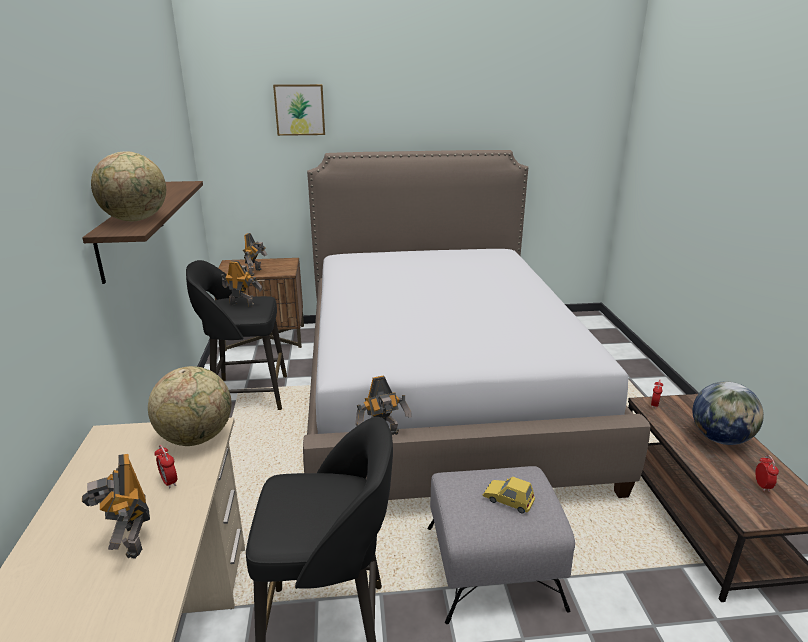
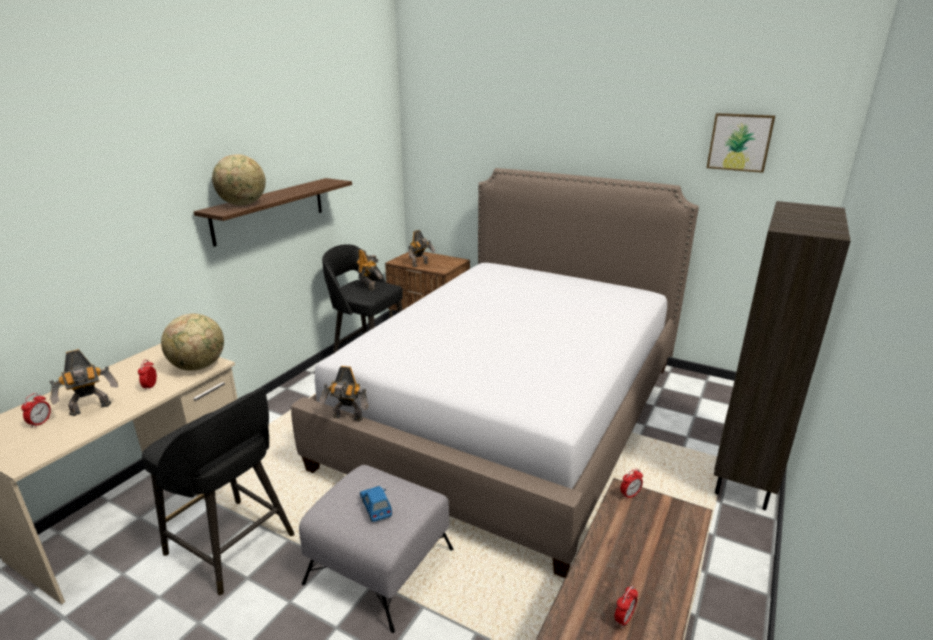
camera: 35 degrees right, 0 degrees up
(74, 590) = (40, 423): none -> alarm clock
(129, 540) = (91, 410): toy robot -> toy robot turned 135 degrees counterclockwise
(300, 109) = (482, 126): picture -> picture (740, 142)
(508, 500) = (376, 507): yellow toy car -> blue toy car
(640, 374) = (746, 475): none -> brown bookcase
(720, 438) = (651, 556): globe -> none

